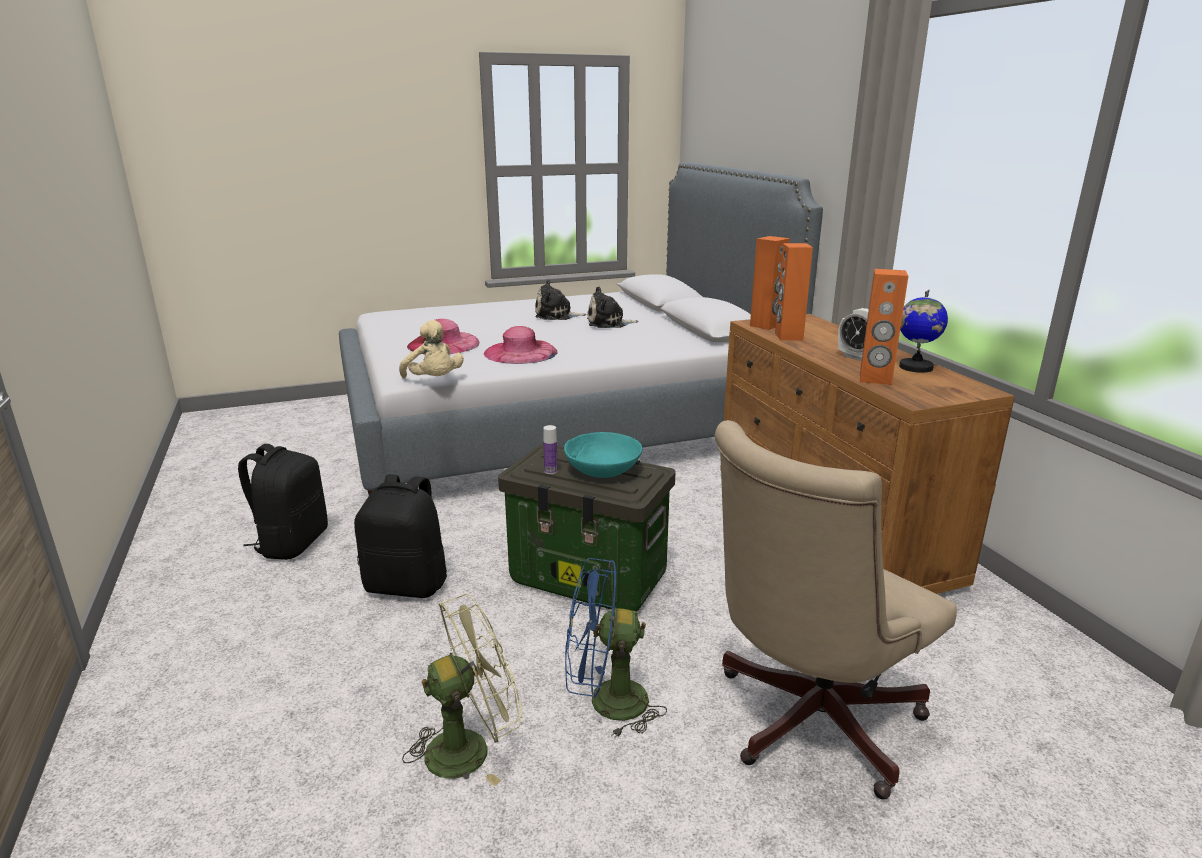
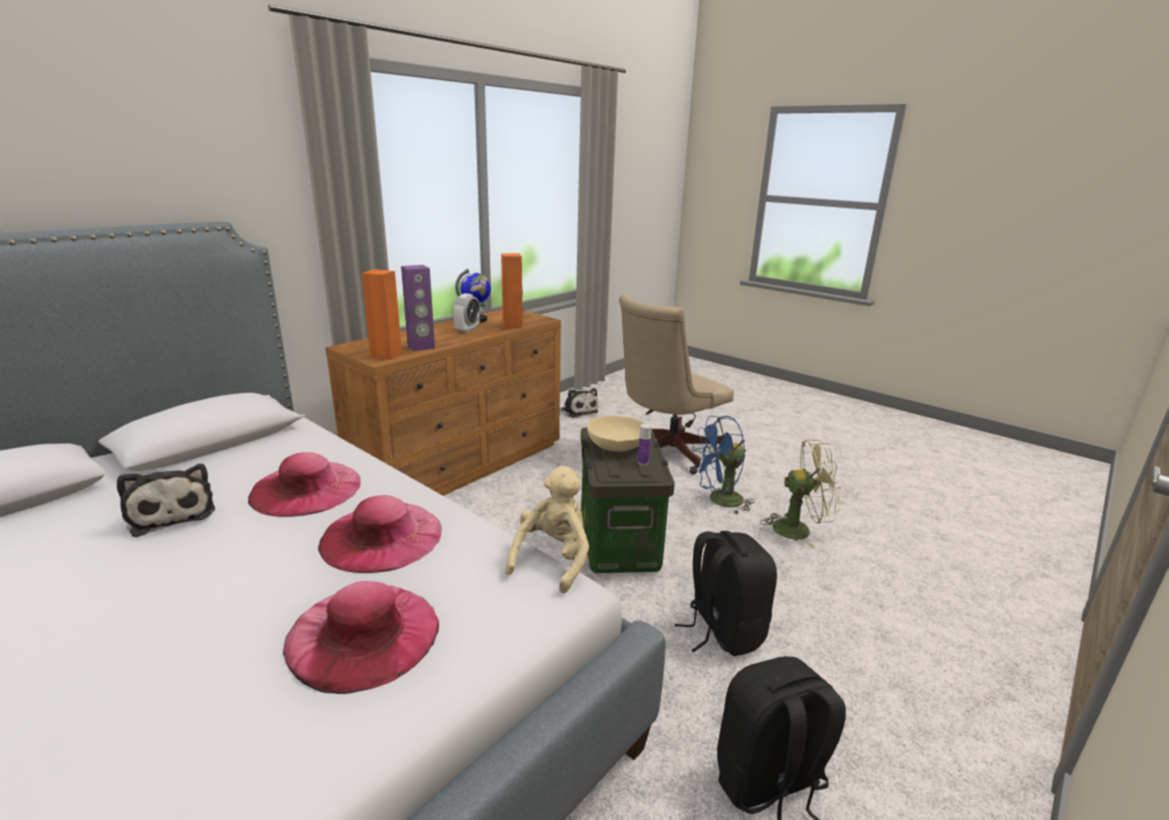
camera: 120 degrees left, 0 degrees up
(470, 747) = (799, 529): green fan -> green fan turned 150 degrees clockwise
(556, 316) = (101, 578): plush toy -> plush toy (578, 411)
(602, 470) = (617, 445): turquoise bowl -> beige bowl
(604, 343) = (306, 488): none -> pink hat
(605, 703) = (719, 501): blue fan -> blue fan turned 105 degrees clockwise
(788, 336) = (421, 347): orange speaker -> purple speaker
(807, 723) = (665, 452): beige office chair -> beige office chair turned 120 degrees clockwise

